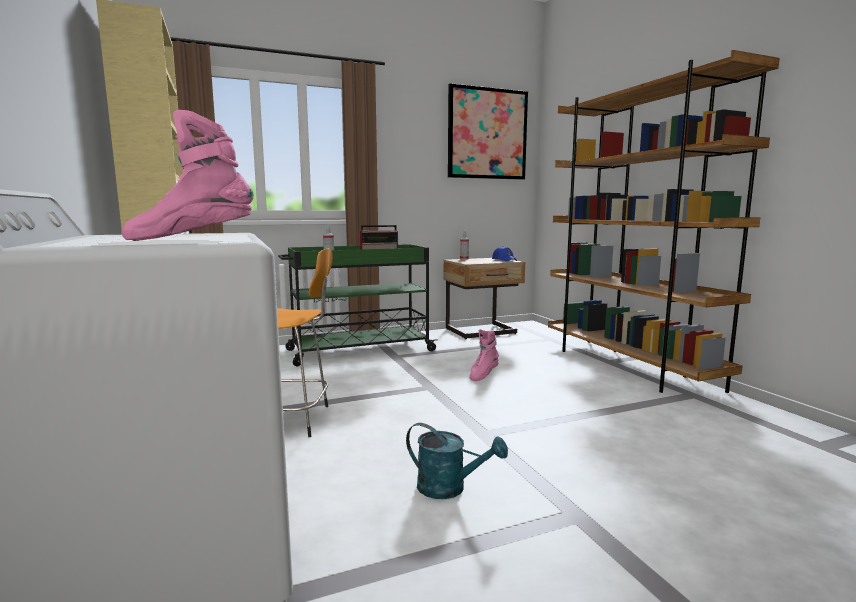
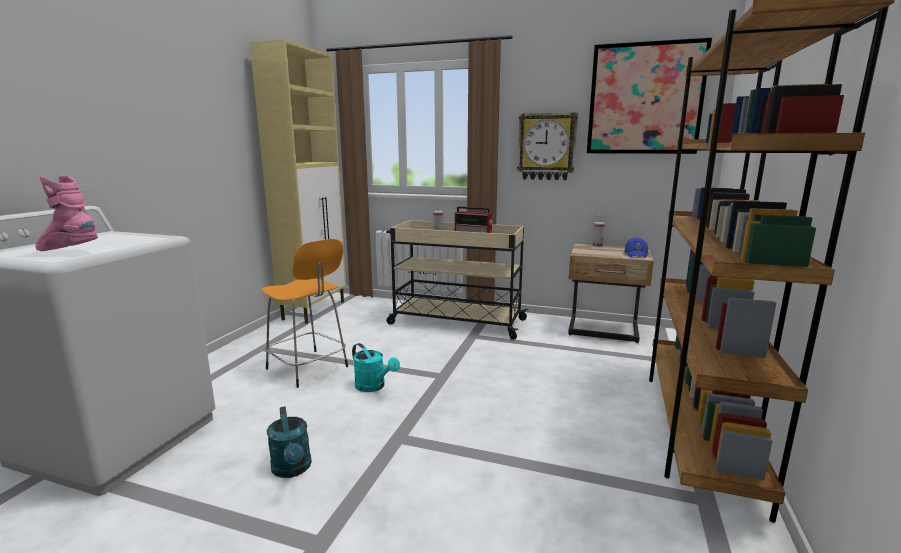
camera: 40 degrees right, 5 degrees up
(358, 351) = (455, 322): green cart -> beige cart
(388, 411) = (374, 387): none -> turquoise watering can
(414, 171) = (547, 147): none -> wall clock
(483, 375) = (509, 380): pink boot -> none

